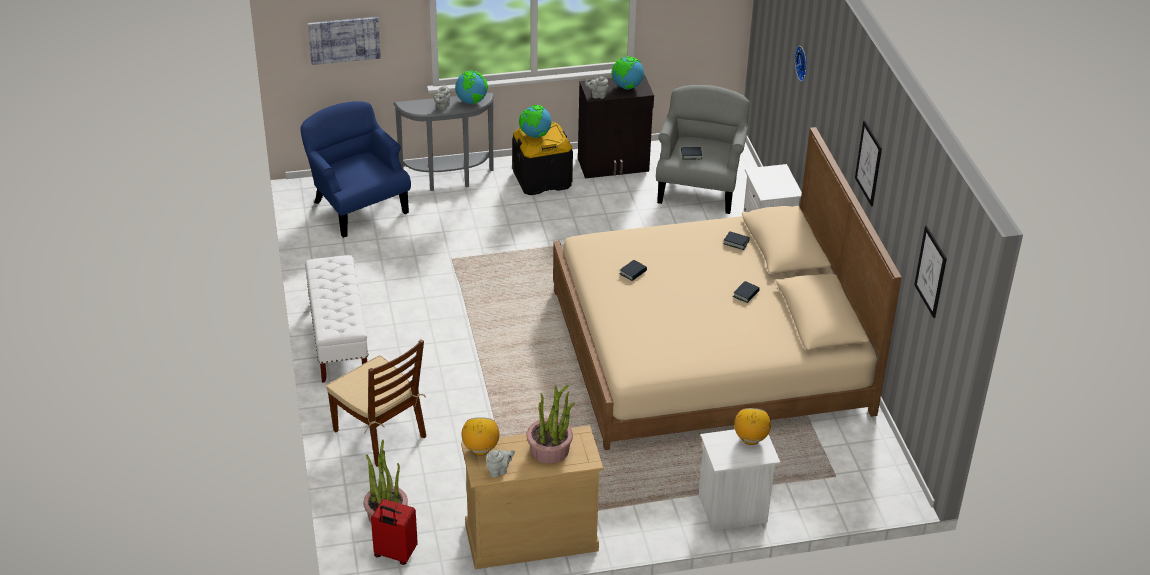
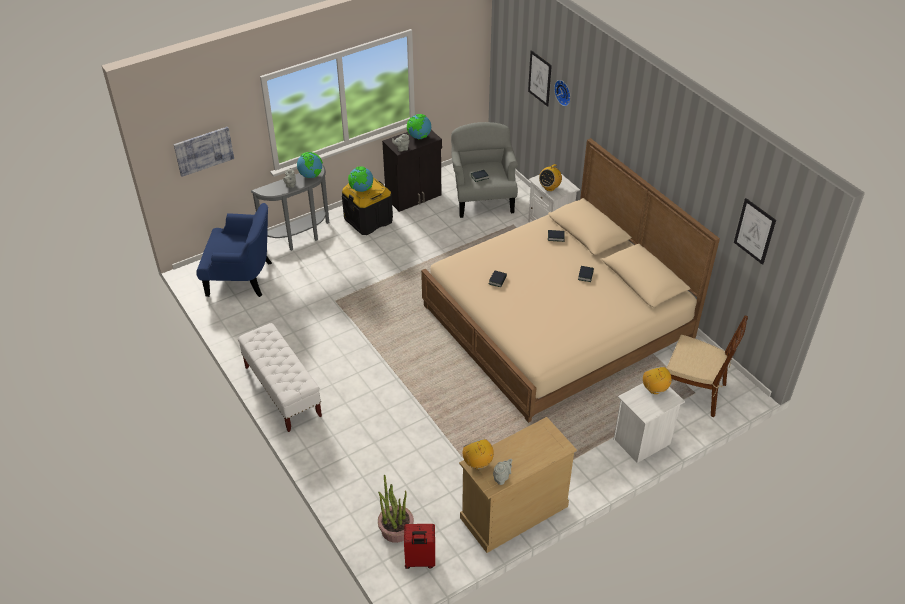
camera: 20 degrees left, 5 degrees up
(358, 206) = (241, 277): blue armchair -> blue armchair turned 150 degrees clockwise
(380, 434) = (356, 461): brown chair -> brown chair (694, 392)
(550, 450) = (529, 447): potted plant -> none
(765, 184) = (549, 187): none -> radio
(868, 163) = (661, 158): picture -> picture (540, 78)

